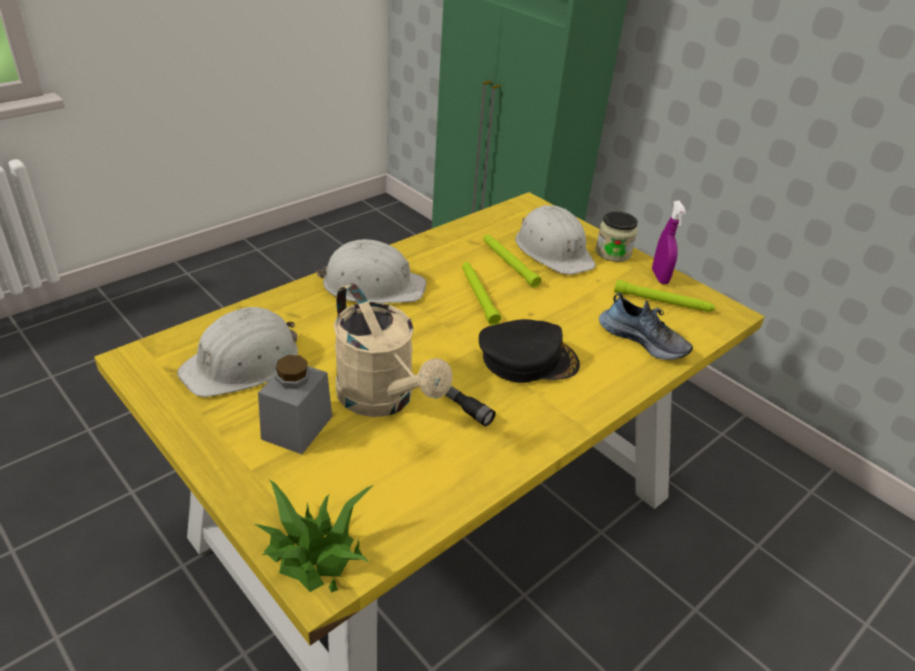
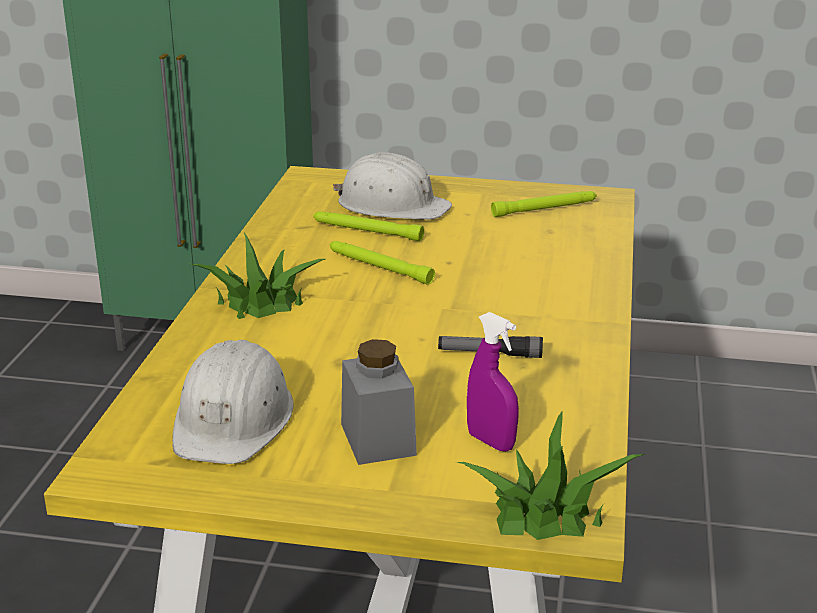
camera: 35 degrees left, 10 degrees down
(372, 285) = (260, 301): white hard hat -> potted plant
(383, 400) = (423, 382): beige watering can -> none
(527, 359) = (499, 296): black cap -> none
(613, 253) = (448, 187): jar -> none
(643, 340) = (570, 242): shoe -> none
(660, 277) = (515, 191): purple spray bottle -> purple spray bottle (491, 441)

